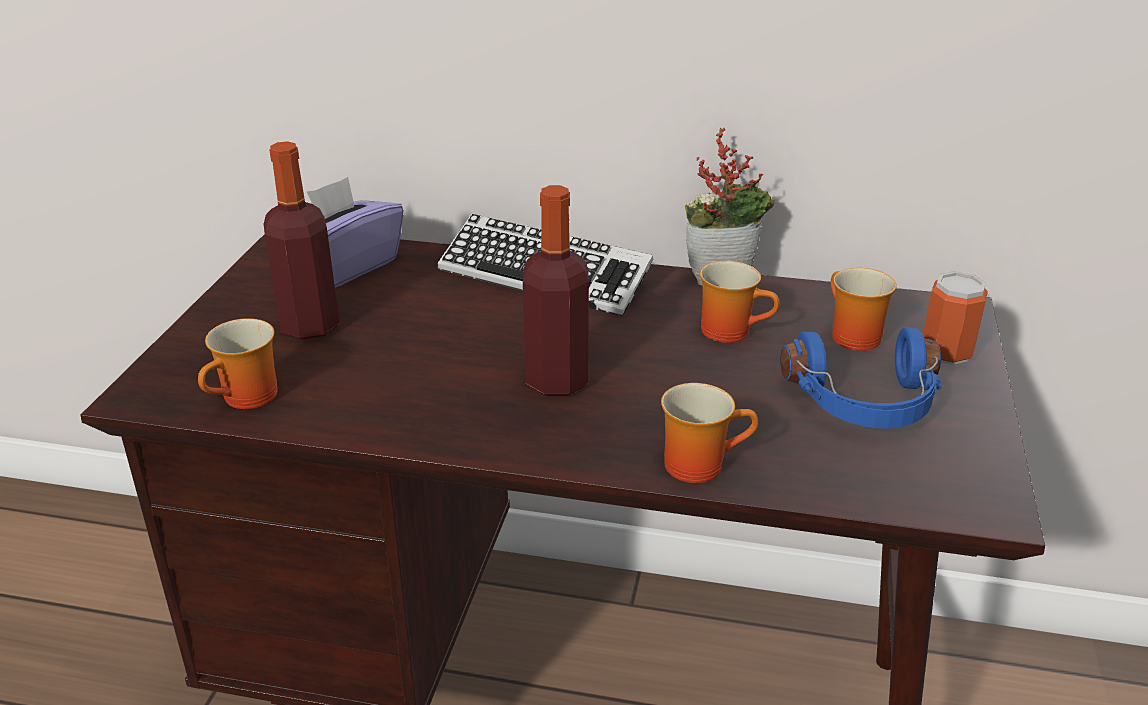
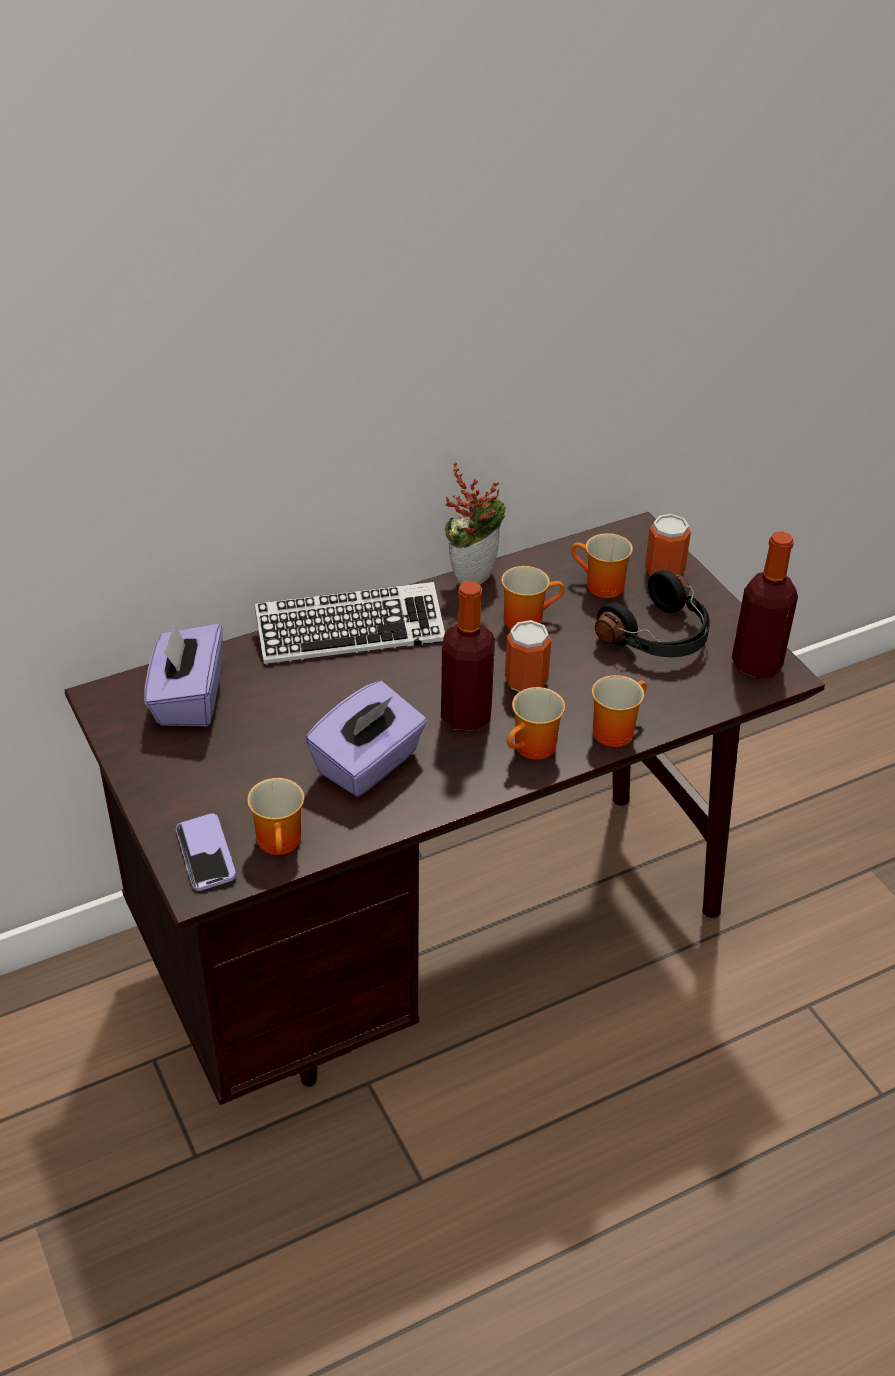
camera: 40 degrees left, 10 degrees up
(181, 376) = (205, 854): none -> phone
(310, 326) = (239, 763): bottle -> bottle (756, 664)
(411, 376) = (368, 764): none -> purple tissue box
(585, 439) = (534, 749): none -> mug
(659, 379) = (526, 681): none -> can
(865, 404) = (659, 637): blue headphones -> black headphones

